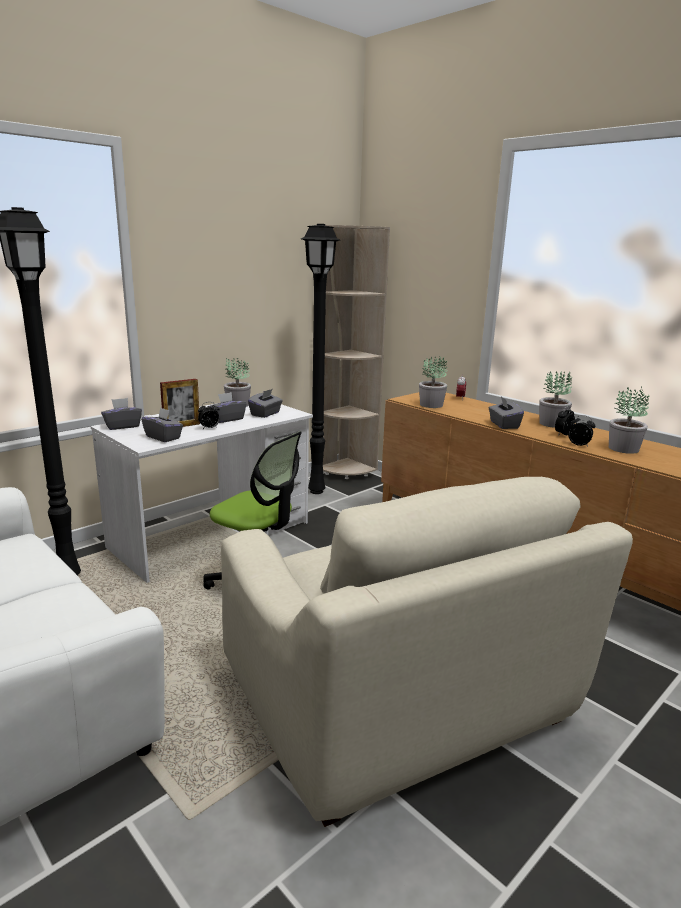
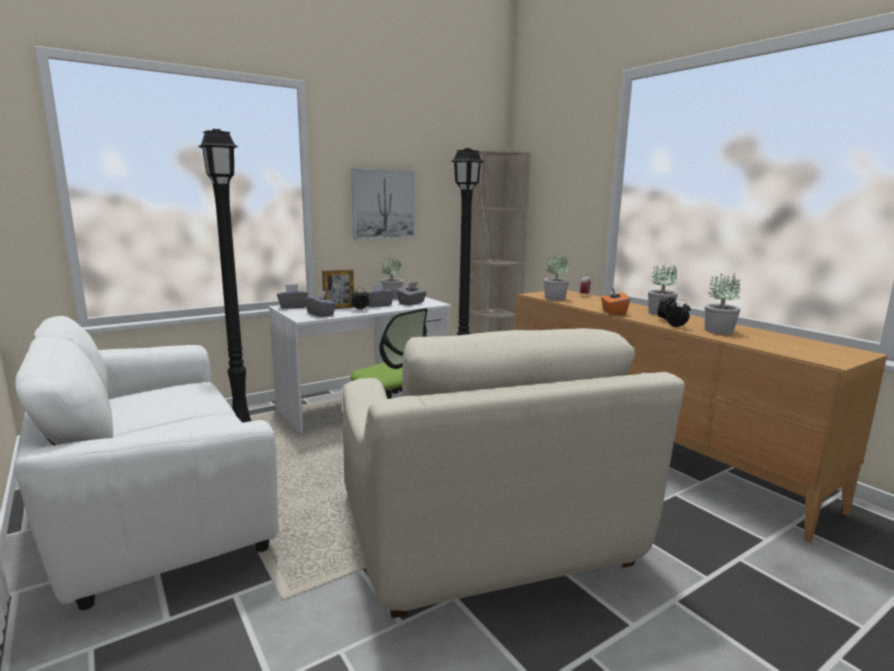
camera: 10 degrees right, 5 degrees down
(220, 291) = (383, 204): none -> picture
(503, 425) = (613, 312): grey tissue box -> orange tissue box

